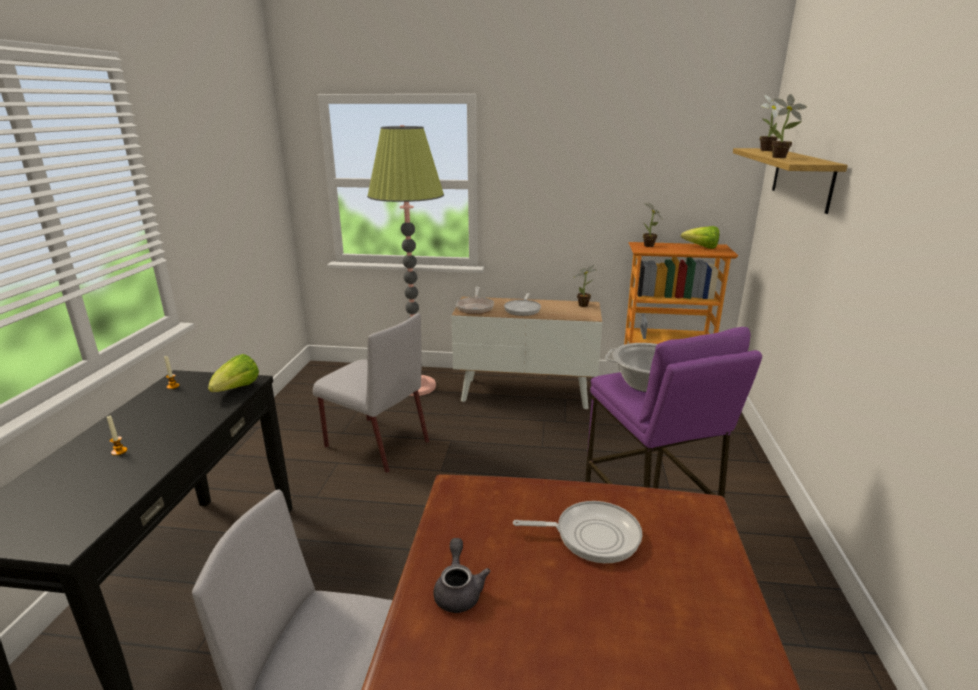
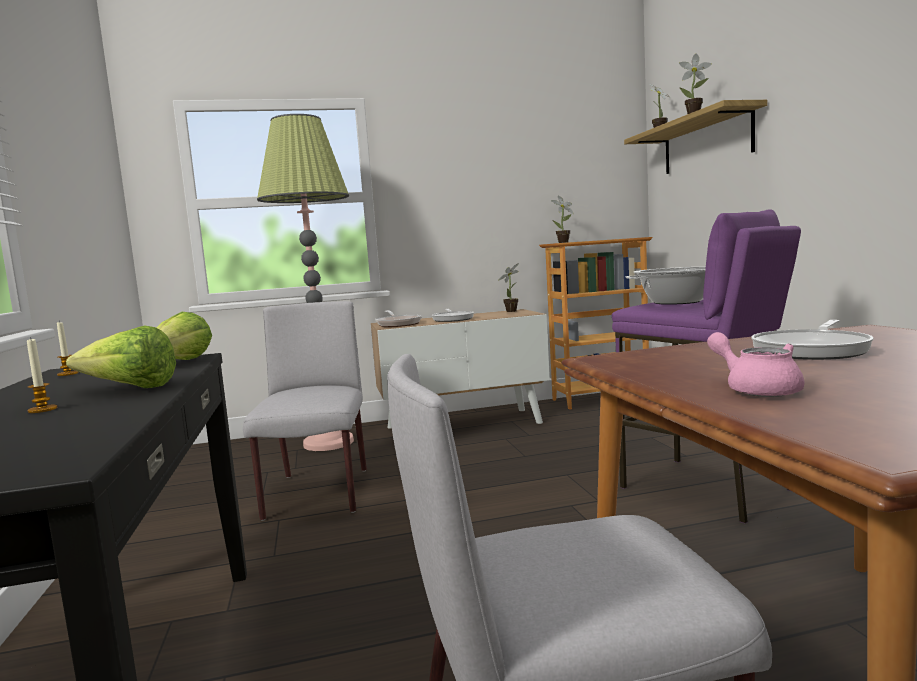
camera: 20 degrees left, 15 degrees down
(375, 444) = (318, 494): grey chair -> grey chair turned 105 degrees counterclockwise
(458, 590) = (756, 389): grey teapot -> pink teapot
(592, 536) = (812, 350): frying pan -> frying pan turned 150 degrees clockwise
(701, 247) = (612, 239): lettuce -> lettuce (131, 389)

